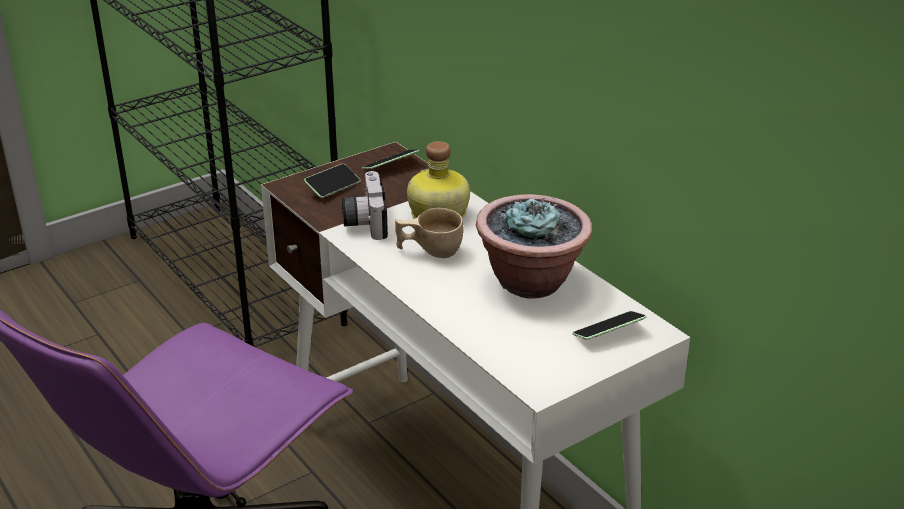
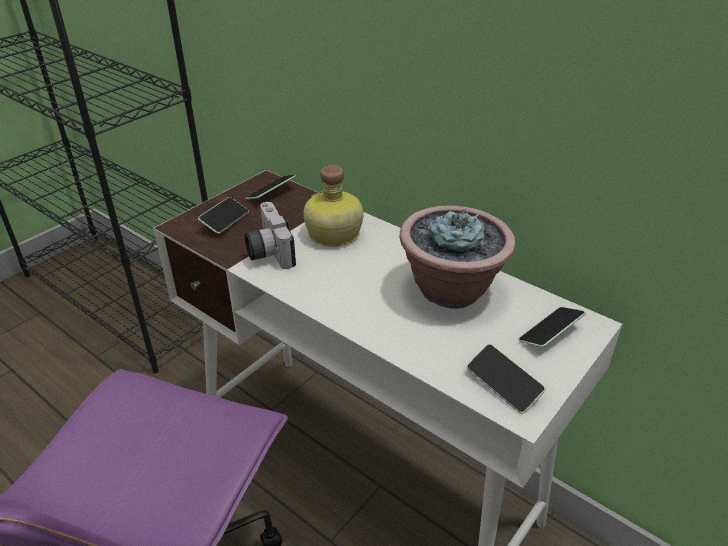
camera: 15 degrees left, 5 degrees up
(429, 251) = (342, 272): beige cup -> none
(535, 366) = (503, 385): none -> phone

